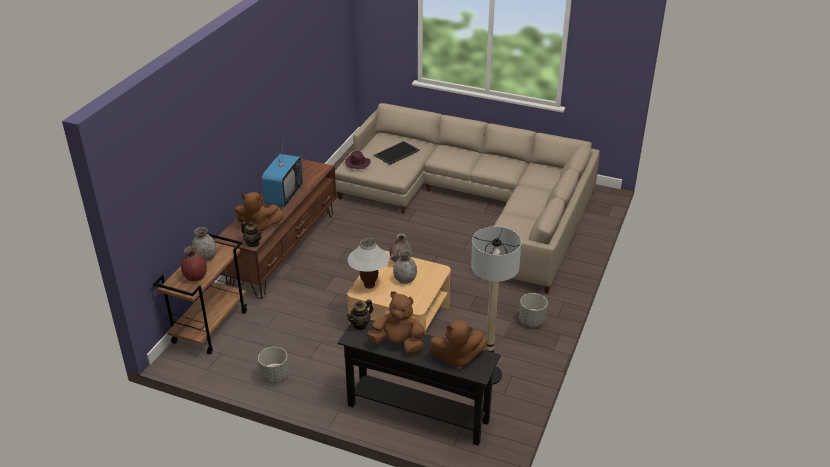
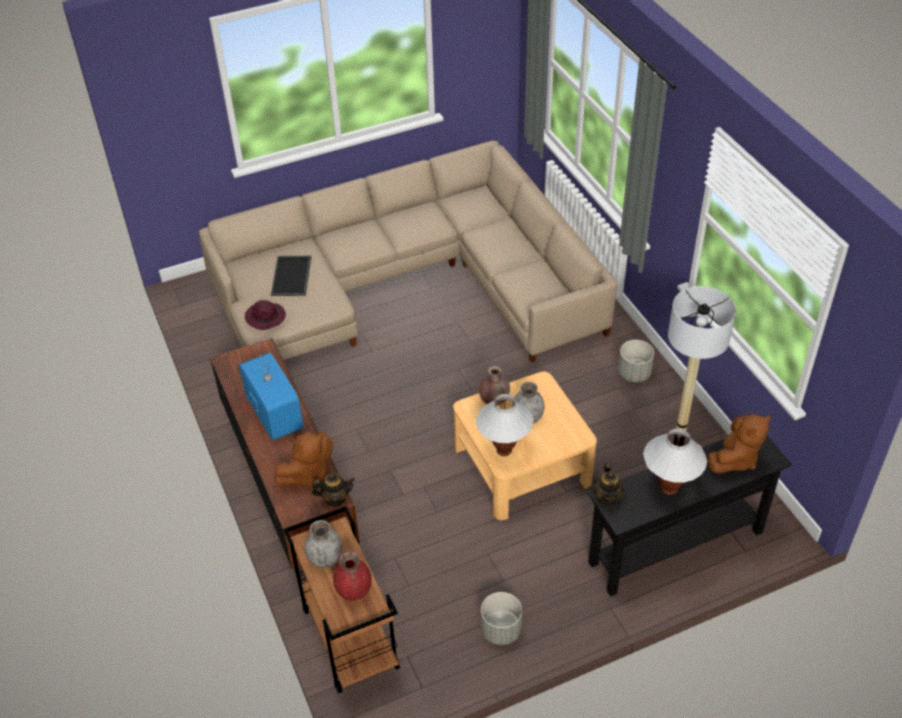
camera: 45 degrees left, 10 degrees up
(398, 344) = (669, 488): brown plush toy -> white table lamp

